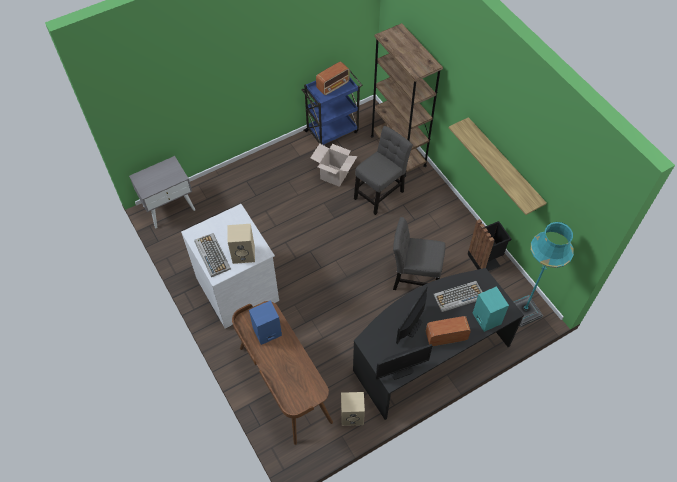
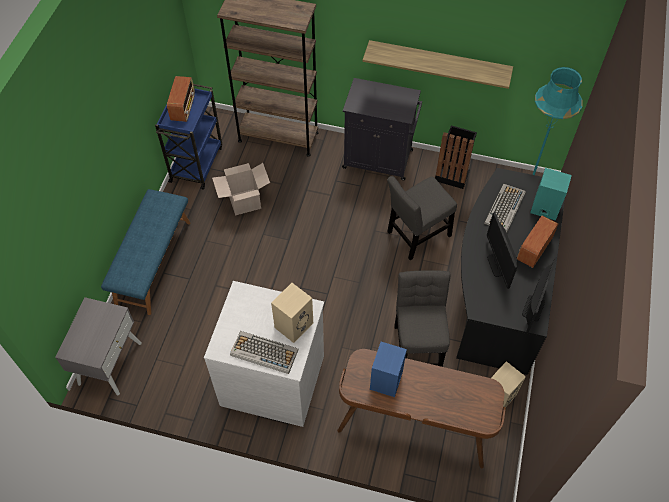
camera: 45 degrees left, 0 degrees up
(247, 170) = (153, 262): none -> blue bench
(380, 193) = (304, 185): grey chair -> grey chair (417, 346)
(446, 213) = (379, 159): none -> black cabinet

